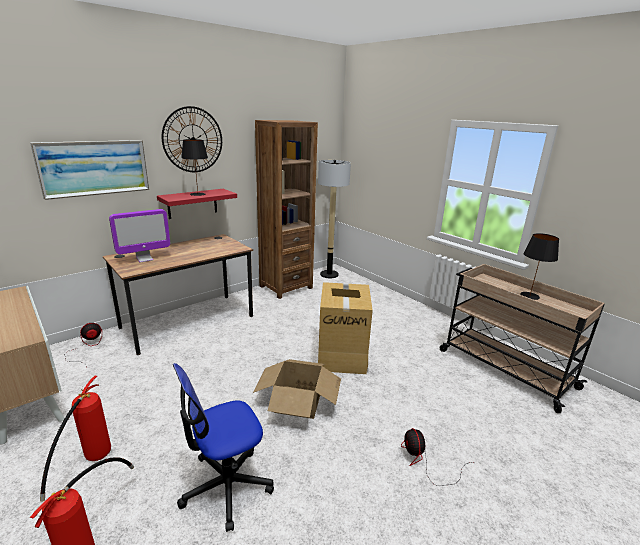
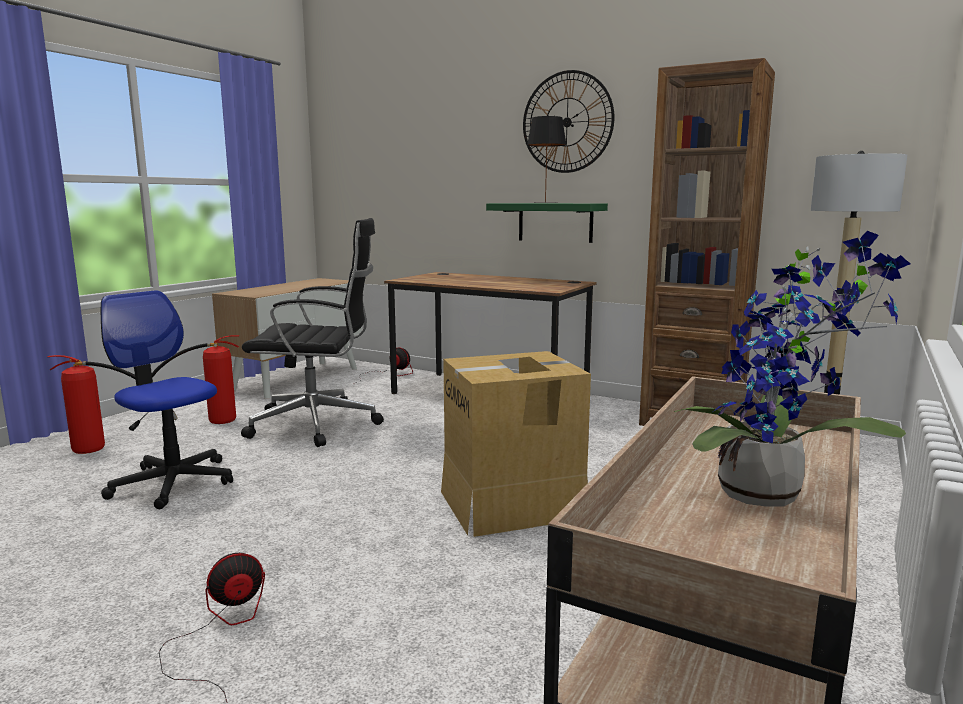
camera: 70 degrees right, 10 degrees down
(94, 168) = (446, 160): picture -> none
(145, 259) = (446, 278): monitor -> none
(169, 398) = (318, 424): none -> black office chair
(192, 203) = (555, 222): red shelf -> green shelf
(298, 401) = (350, 491): cardboard box -> none
(530, 296) = (770, 496): black table lamp -> potted plant

